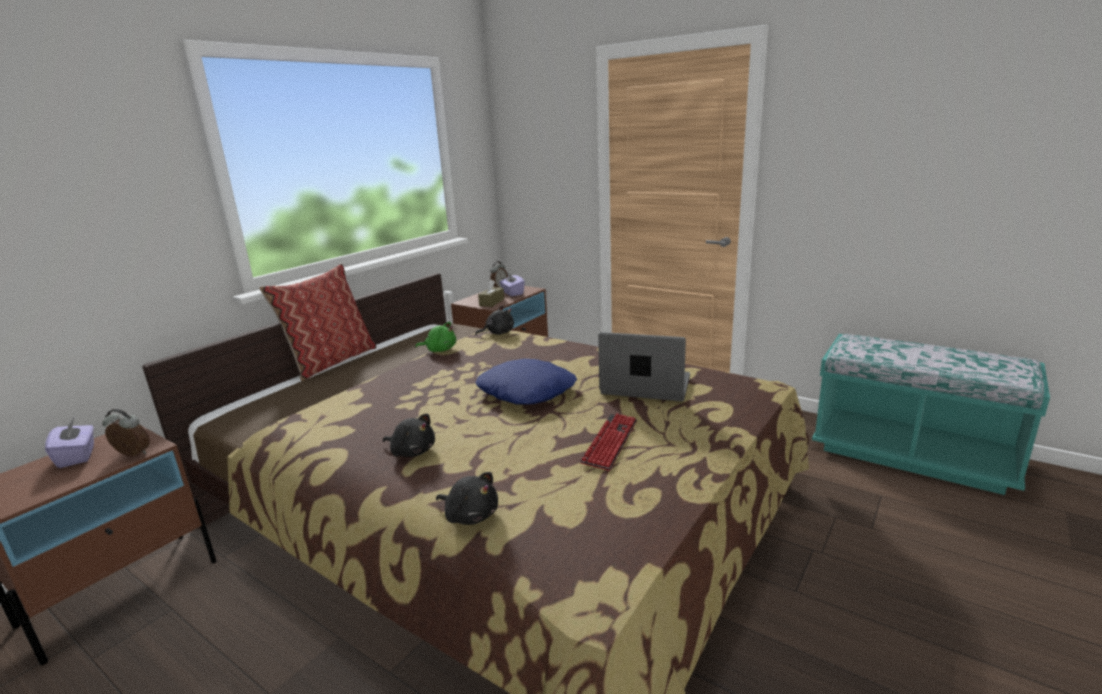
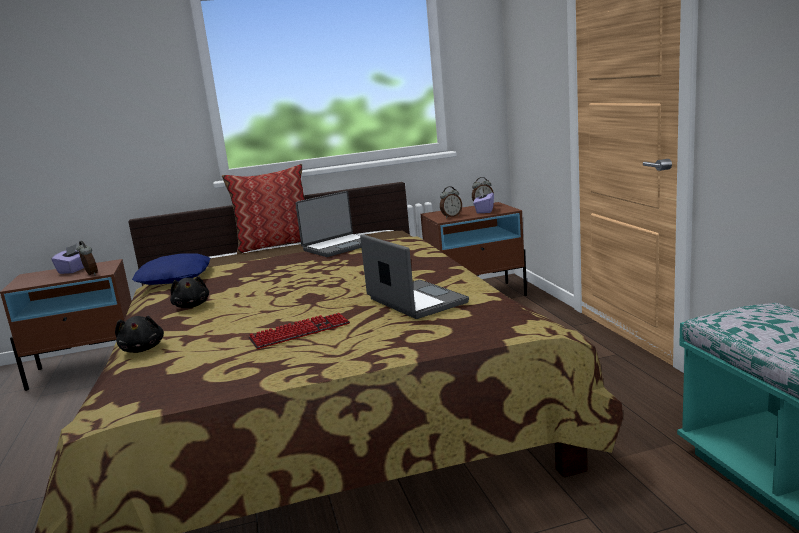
camera: 40 degrees right, 5 degrees down
(439, 350) = (339, 246): green plush toy -> laptop
(492, 302) = (451, 216): brown tissue box -> alarm clock
(498, 333) = (405, 241): black plush toy -> none
(527, 391) = (329, 285): blue pillow -> blue pillow (175, 278)

